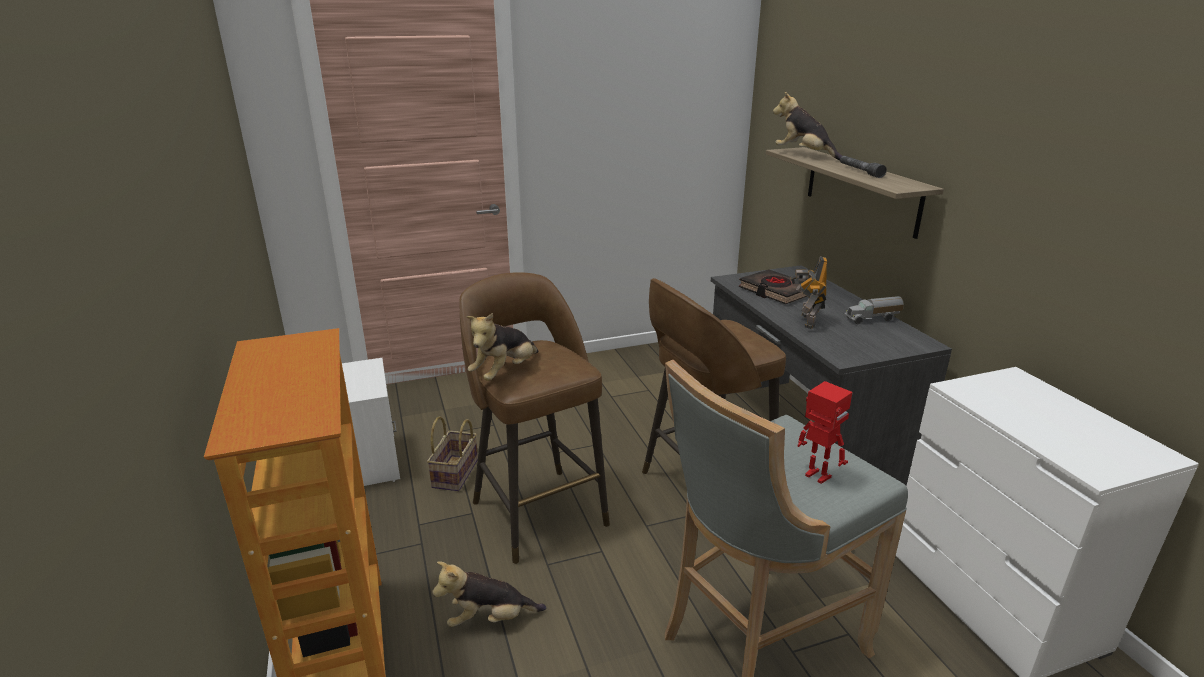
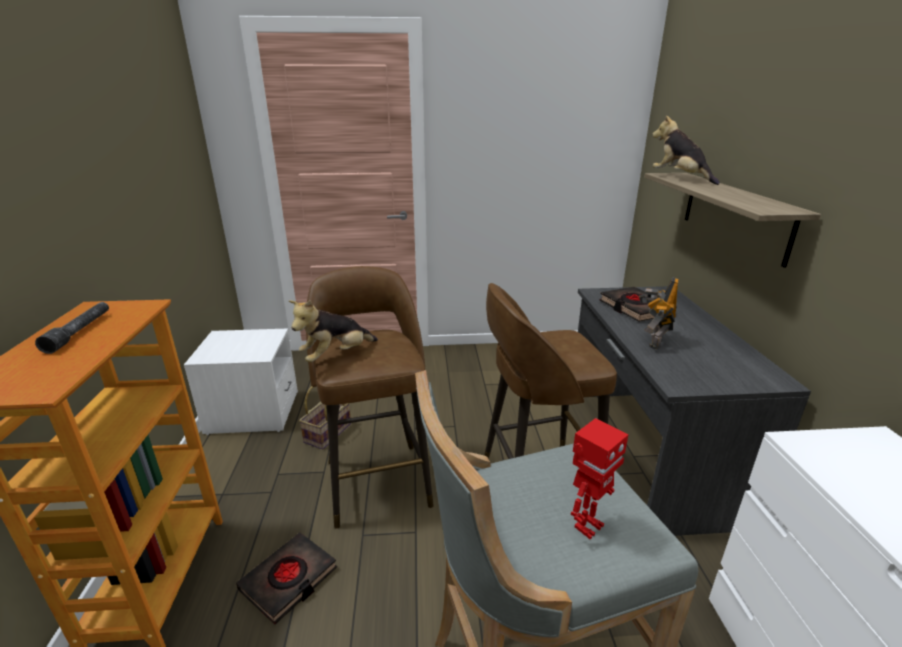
camera: 15 degrees right, 0 degrees up
(489, 619) = (289, 580): plush toy -> black book
(816, 476) = (587, 526): toy robot -> toy robot turned 75 degrees clockwise
(860, 171) = (730, 193): grey flashlight -> grey flashlight (80, 332)
(872, 319) = (727, 347): toy truck -> none

